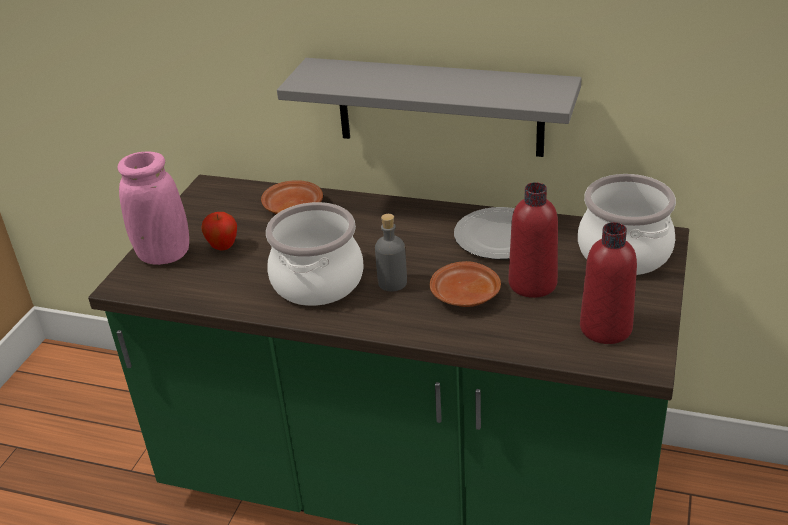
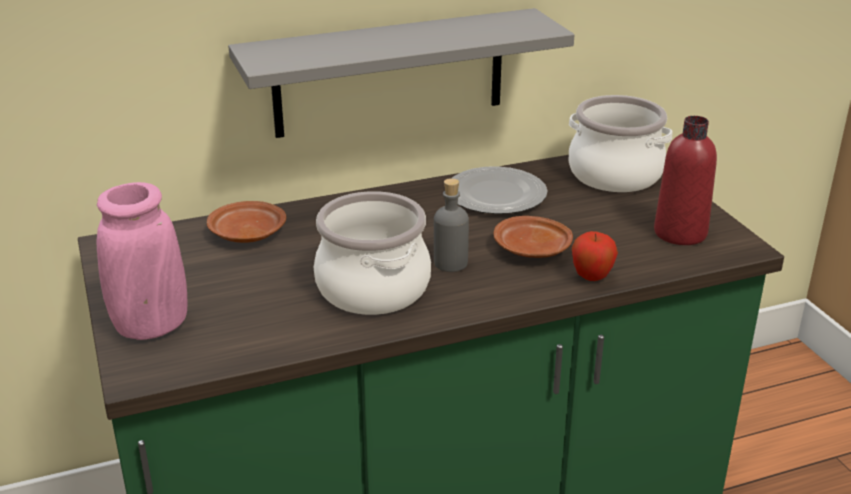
camera: 40 degrees left, 5 degrees down
(223, 247) = (217, 294): apple -> apple (591, 278)
(532, 284) = (576, 221): red bottle -> none

